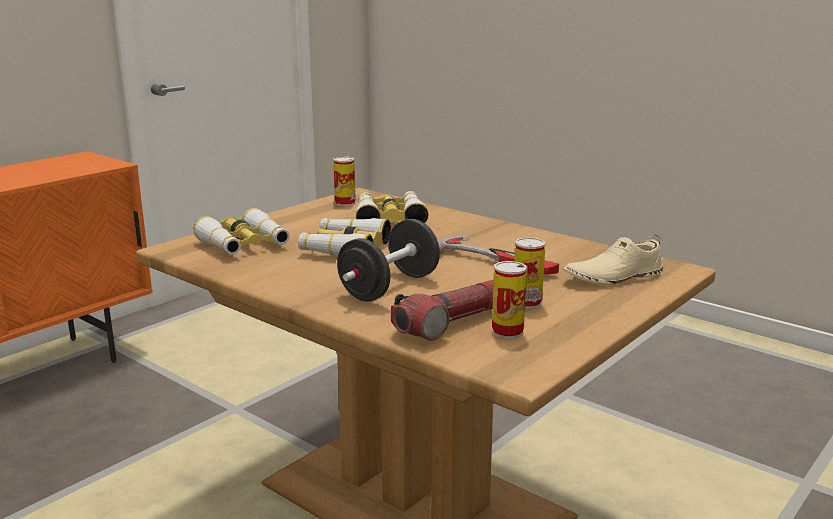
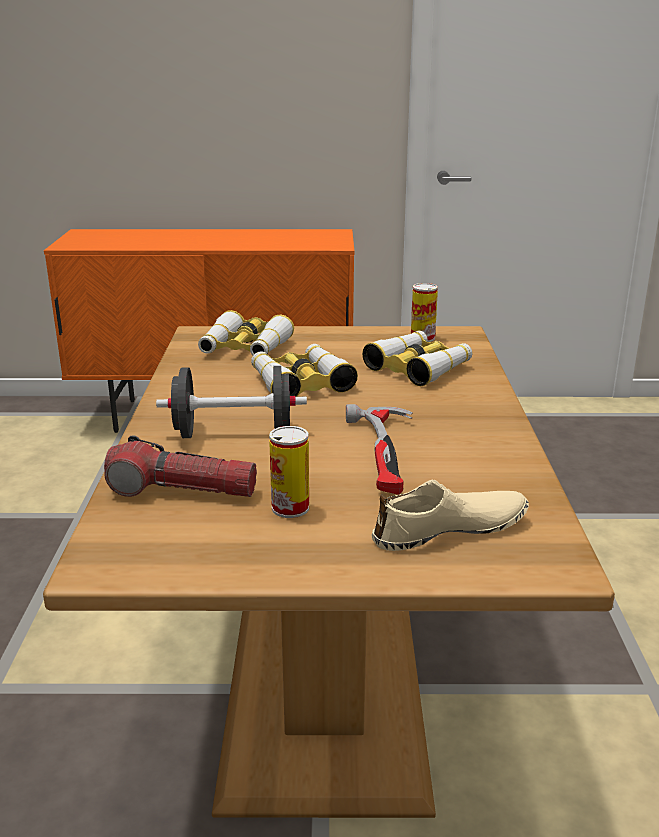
camera: 50 degrees right, 5 degrees up
(507, 331) = (197, 524): can -> none
(613, 277) = (450, 530): beige shoe -> beige shoe turned 135 degrees clockwise

